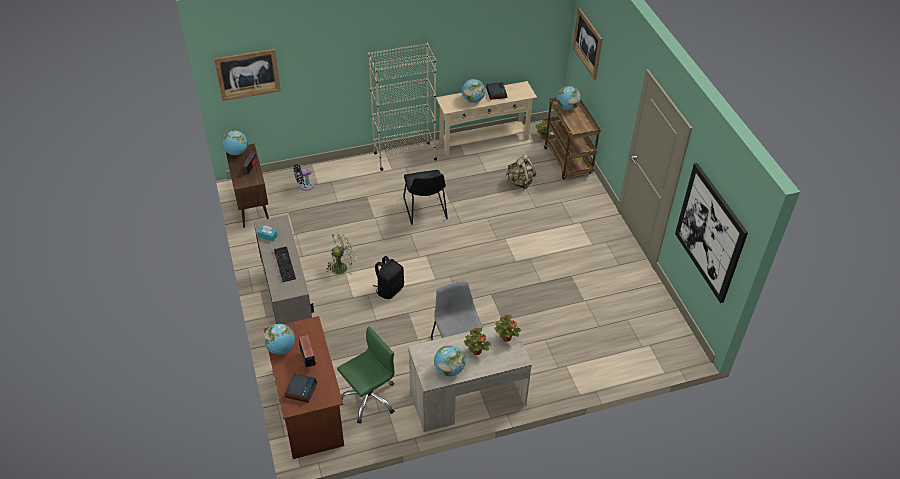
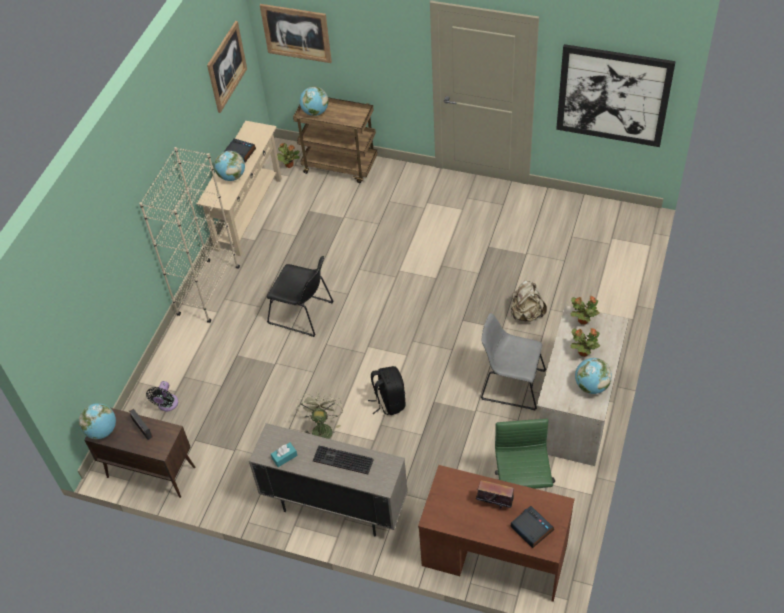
camera: 50 degrees left, 5 degrees up
(248, 74) = (58, 332): picture -> picture (226, 66)
(281, 348) = (460, 521): globe -> none
(520, 182) = (334, 217): beige backpack -> beige backpack (526, 314)

